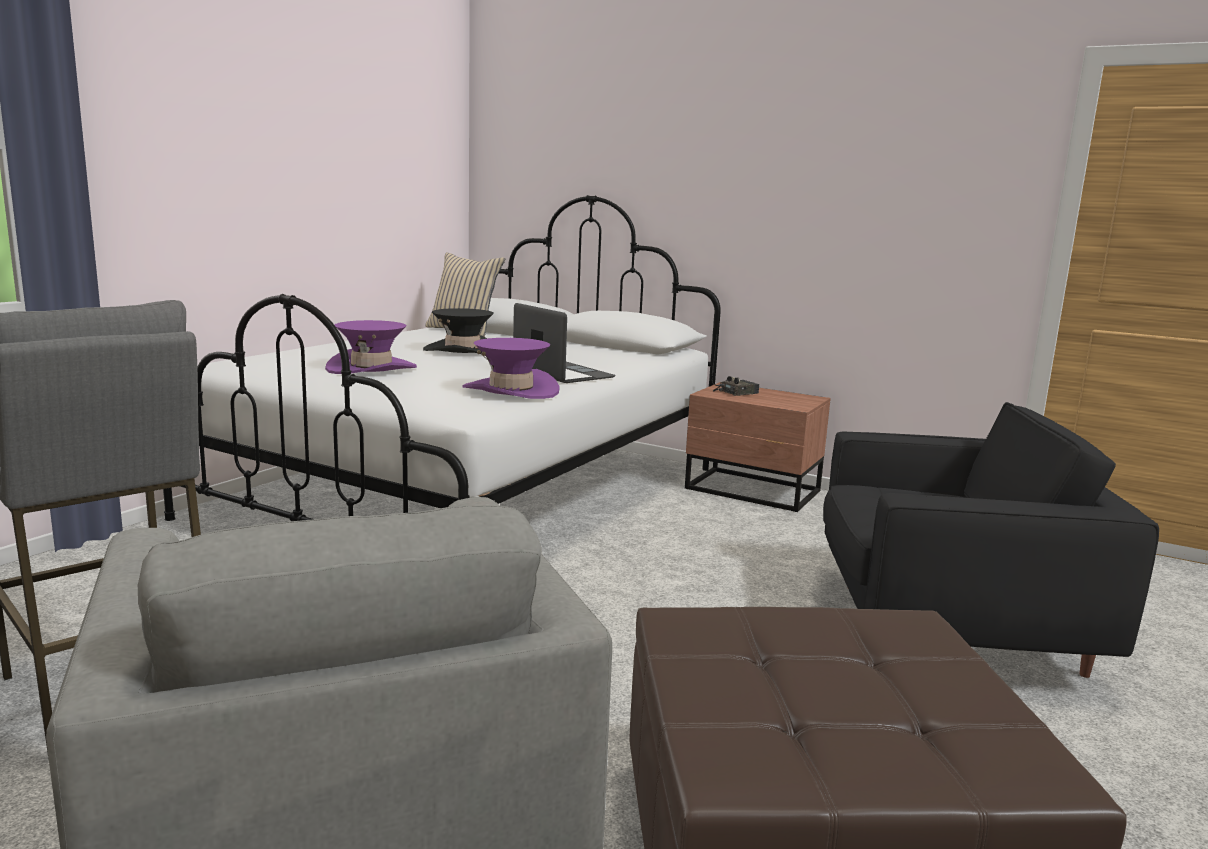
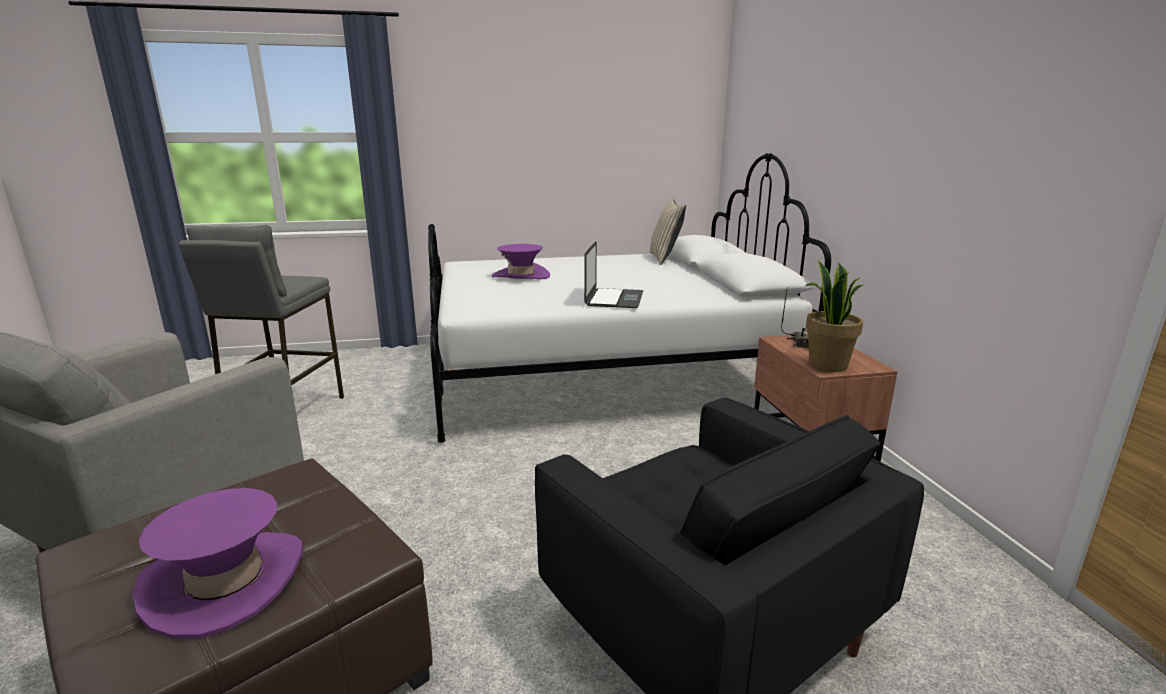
camera: 50 degrees right, 5 degrees up
(462, 350) = (612, 272): black hat -> none
(511, 390) = (539, 304): purple hat -> purple hat (226, 581)
(788, 404) = (826, 365): none -> potted plant

